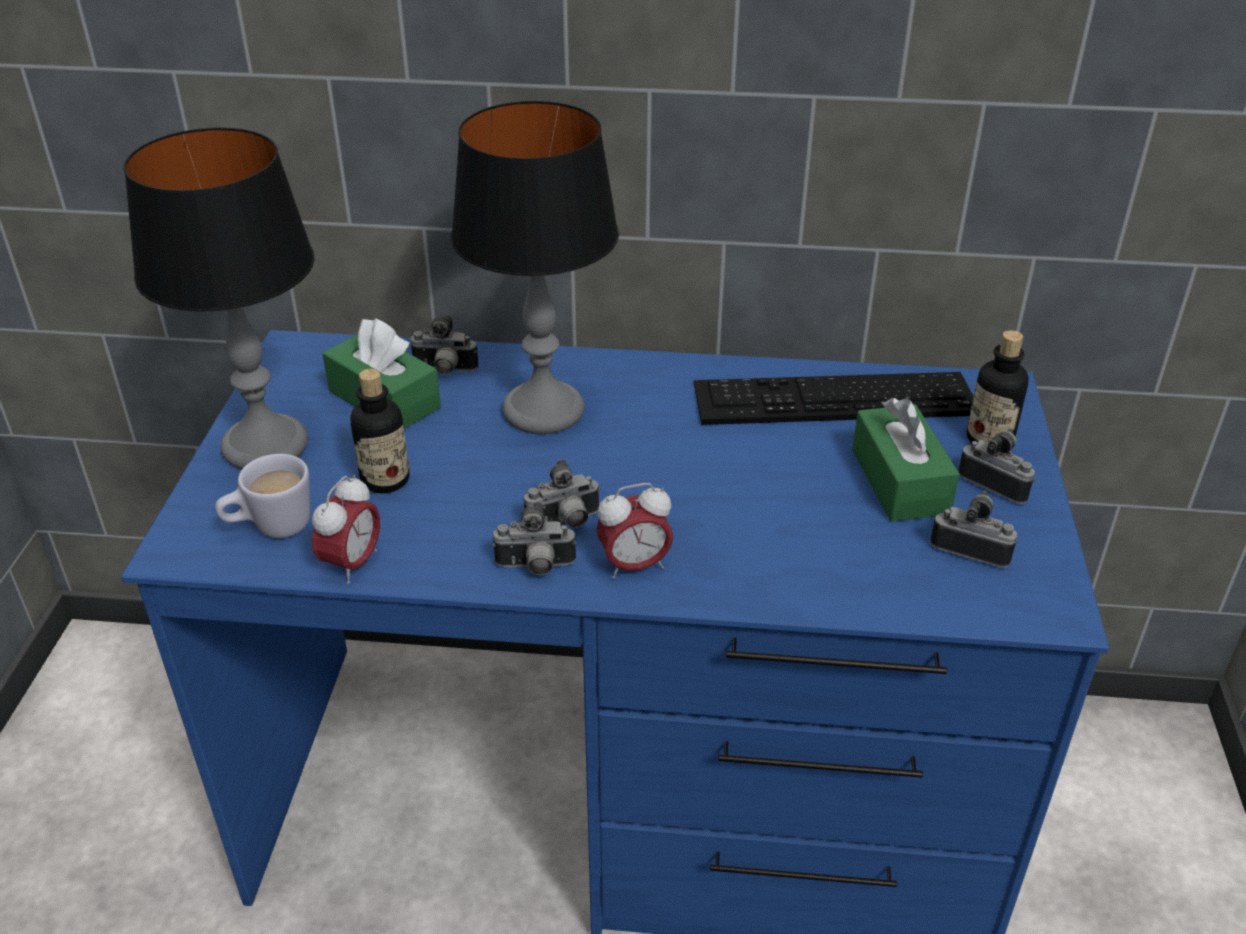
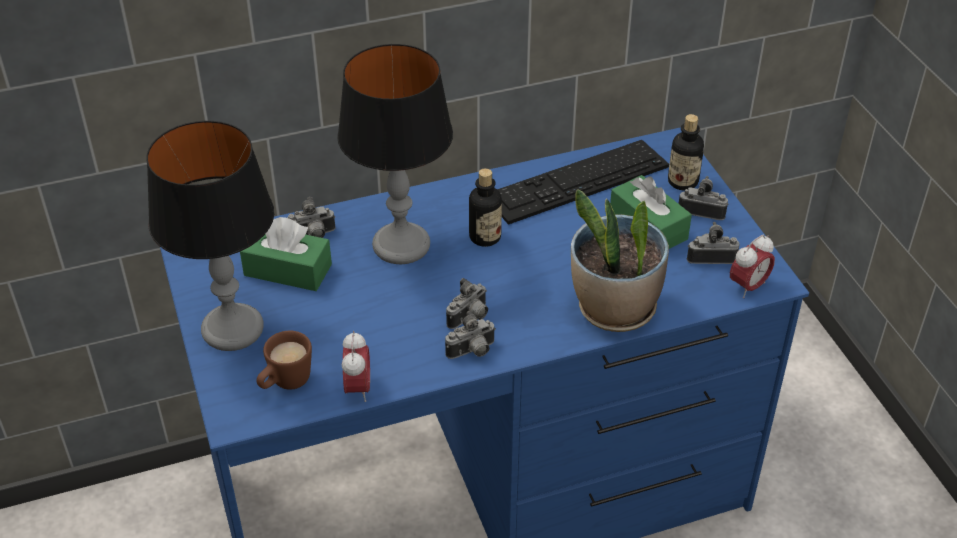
camera: 25 degrees left, 5 degrees up
(271, 528) = (285, 383): white mug -> brown mug
(385, 480) = (334, 326): bottle -> bottle (485, 237)
(634, 566) = (530, 331): alarm clock -> alarm clock (748, 287)
(777, 575) = (614, 309): none -> potted plant

